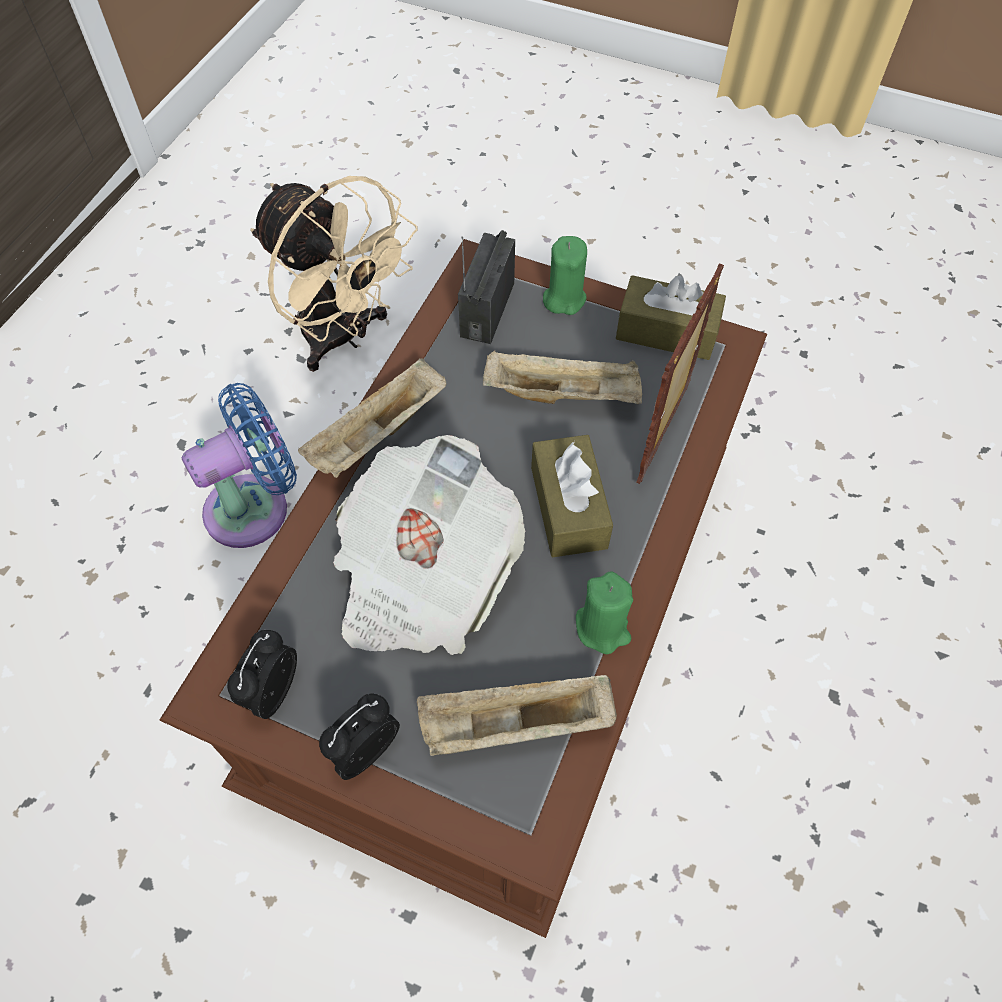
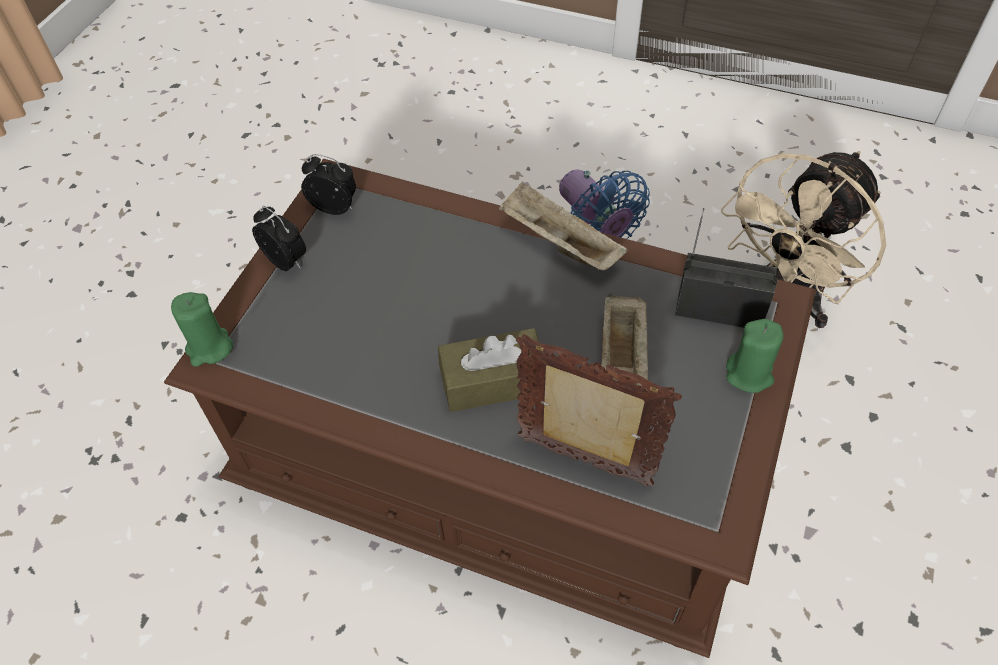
camera: 90 degrees right, 5 degrees down
(422, 576) = (424, 283): newspaper -> none
(513, 725) = (294, 347): beige tray -> none
(602, 628) = (372, 407): green candle -> green candle (209, 348)
(666, 331) = (723, 470): brown tissue box -> none

